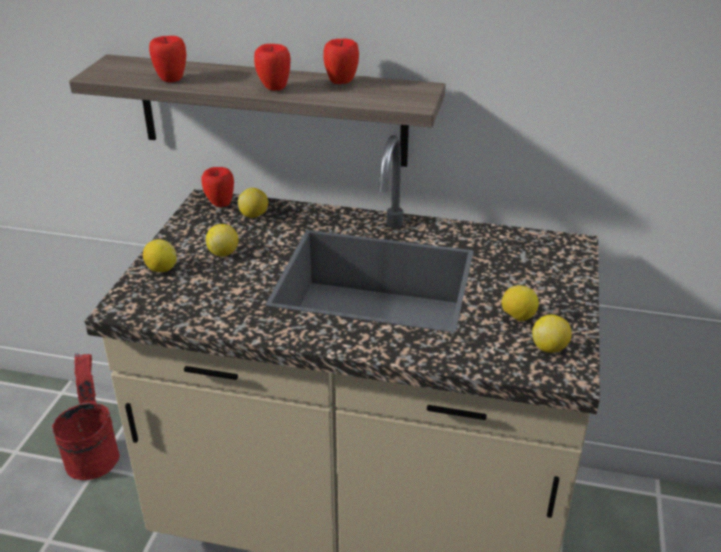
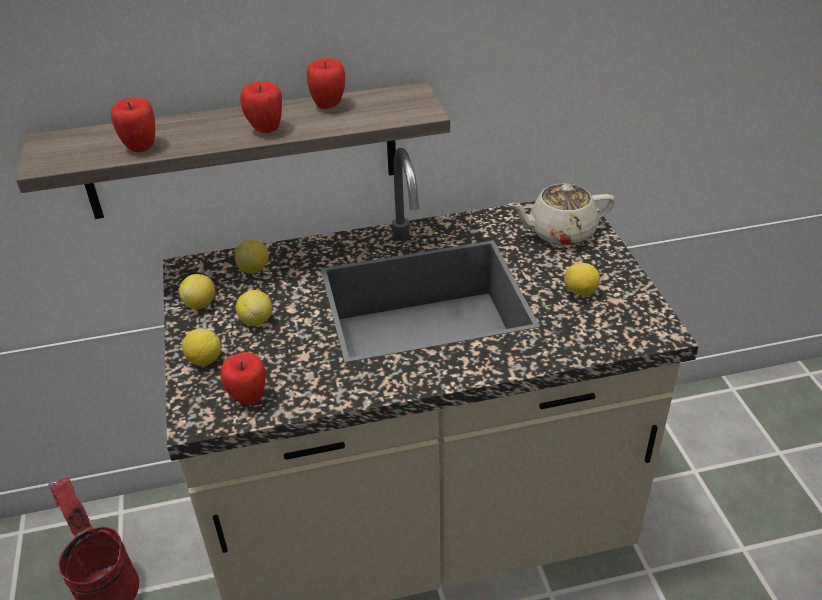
camera: 25 degrees left, 5 degrees up
(220, 204) = (207, 268): apple -> apple (248, 399)
(542, 262) = (560, 232): none -> beige teapot
(549, 348) = (627, 313): lemon -> lemon (200, 304)

